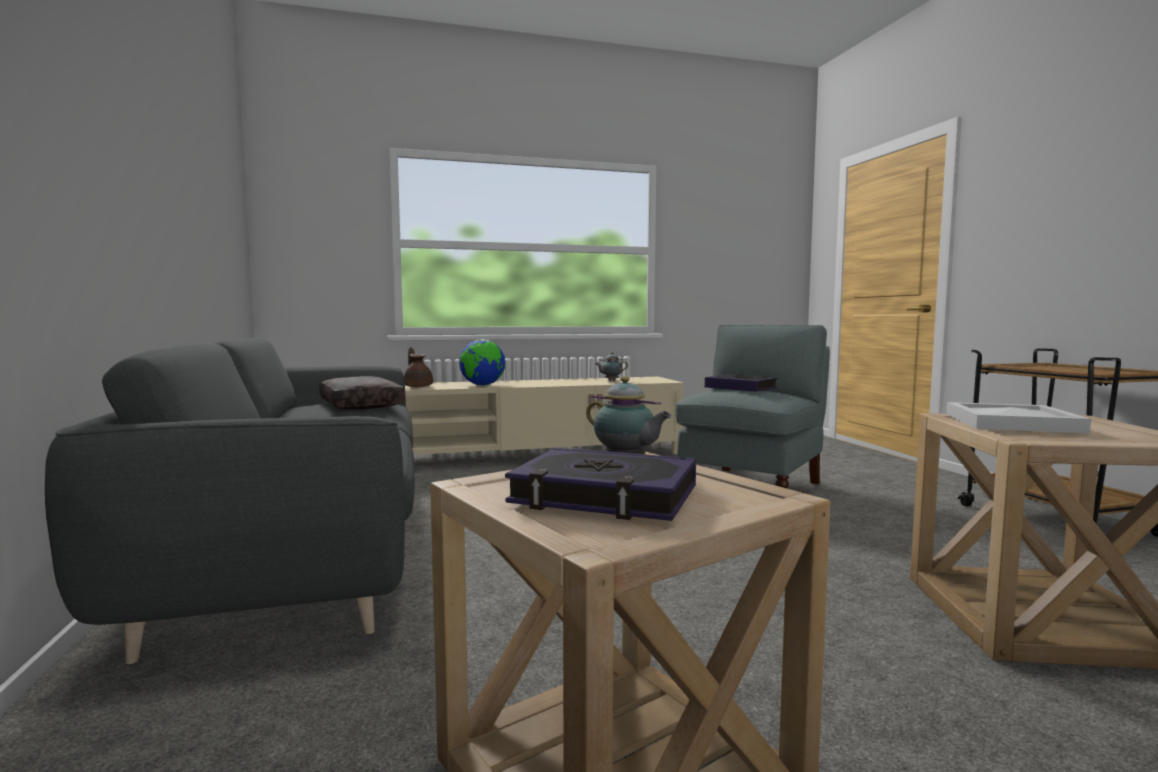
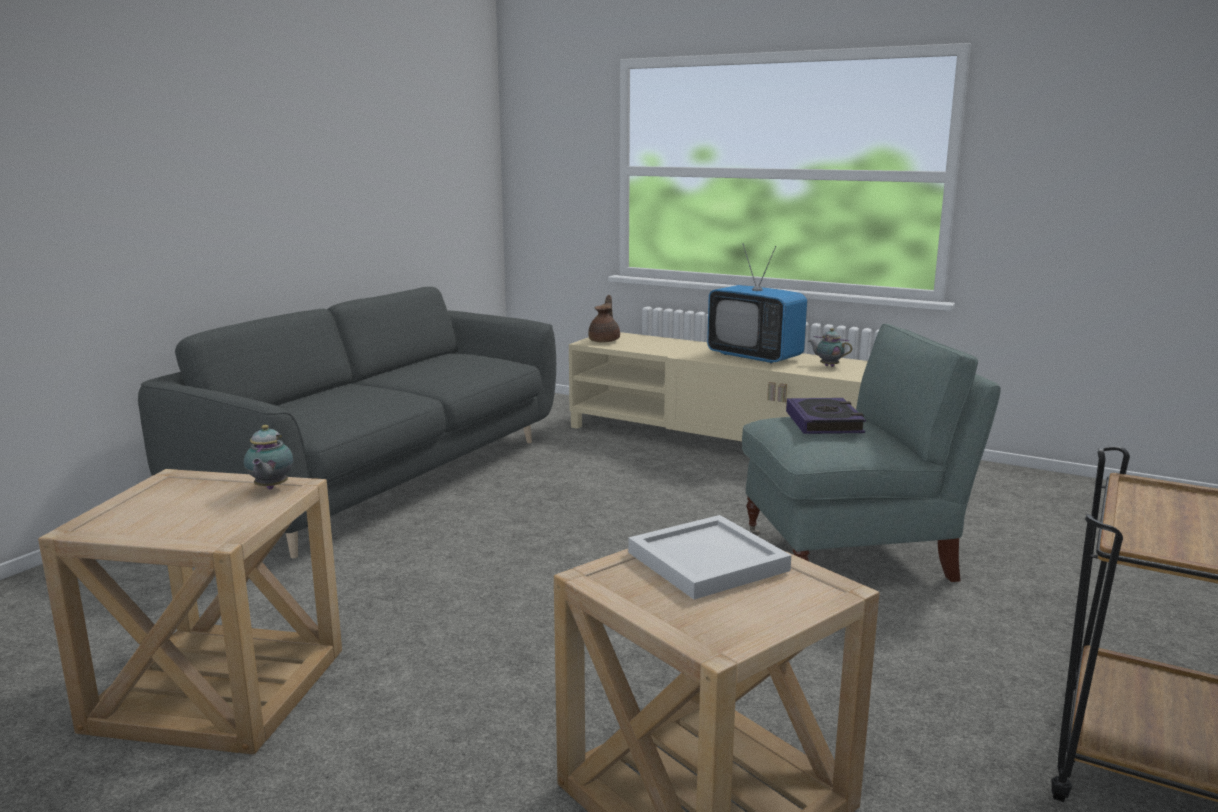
camera: 45 degrees right, 10 degrees up
(359, 405) = (473, 363): brown pillow -> none
(482, 385) = (665, 349): globe -> none
(554, 382) = (755, 356): none -> television
(604, 496) = (172, 506): book -> none

